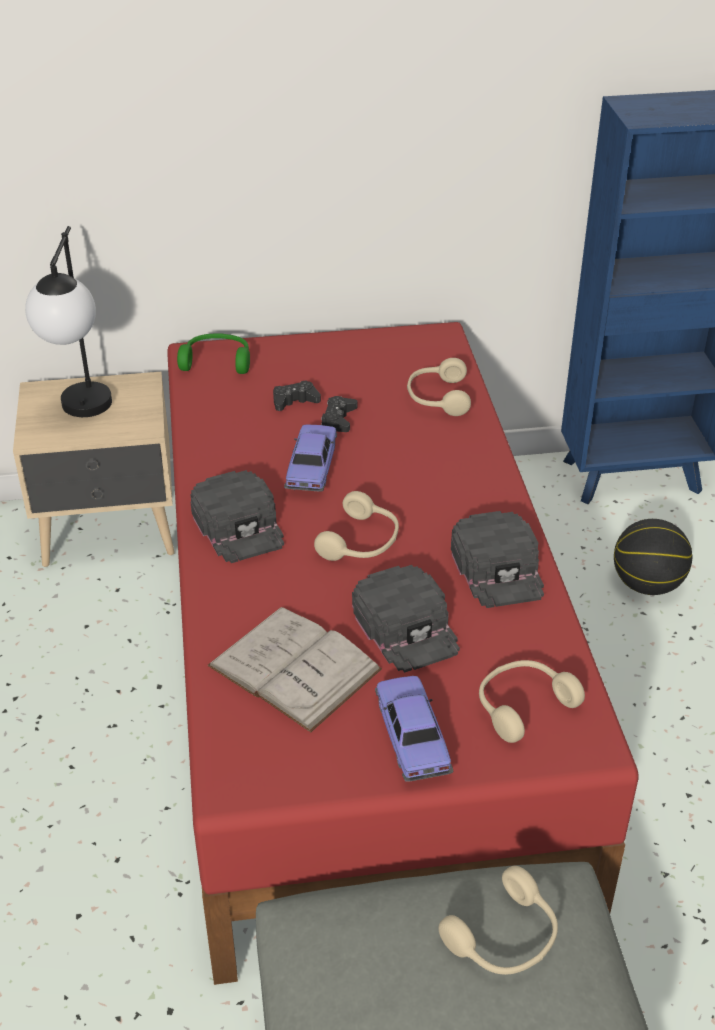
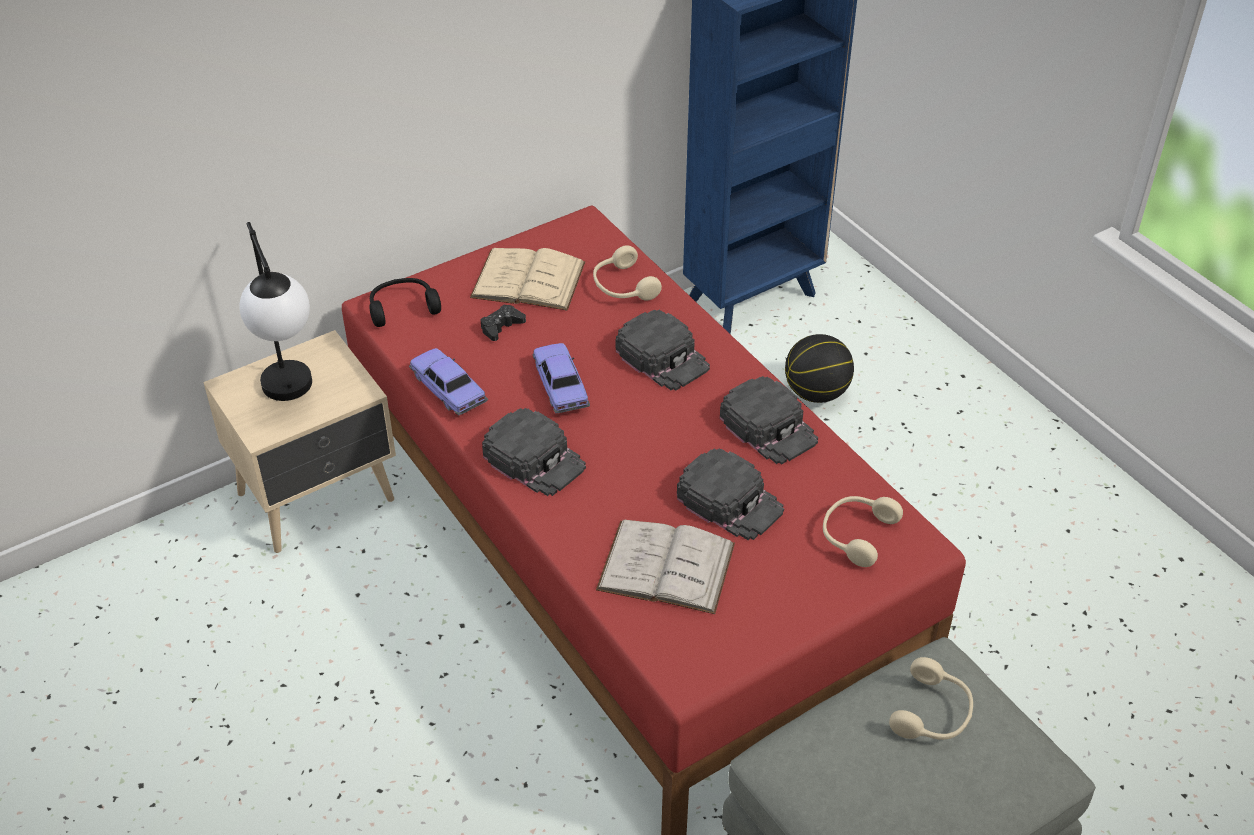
camera: 25 degrees left, 5 degrees up
(217, 361) = (402, 307): green headphones -> black headphones
(338, 419) = (552, 333): black game controller -> none
(350, 368) = (528, 280): none -> beige book
(362, 542) = (647, 440): beige headphones -> none
(411, 737) = (792, 589): toy car -> toy car (448, 390)
(433, 471) = (663, 357): none -> black cap

